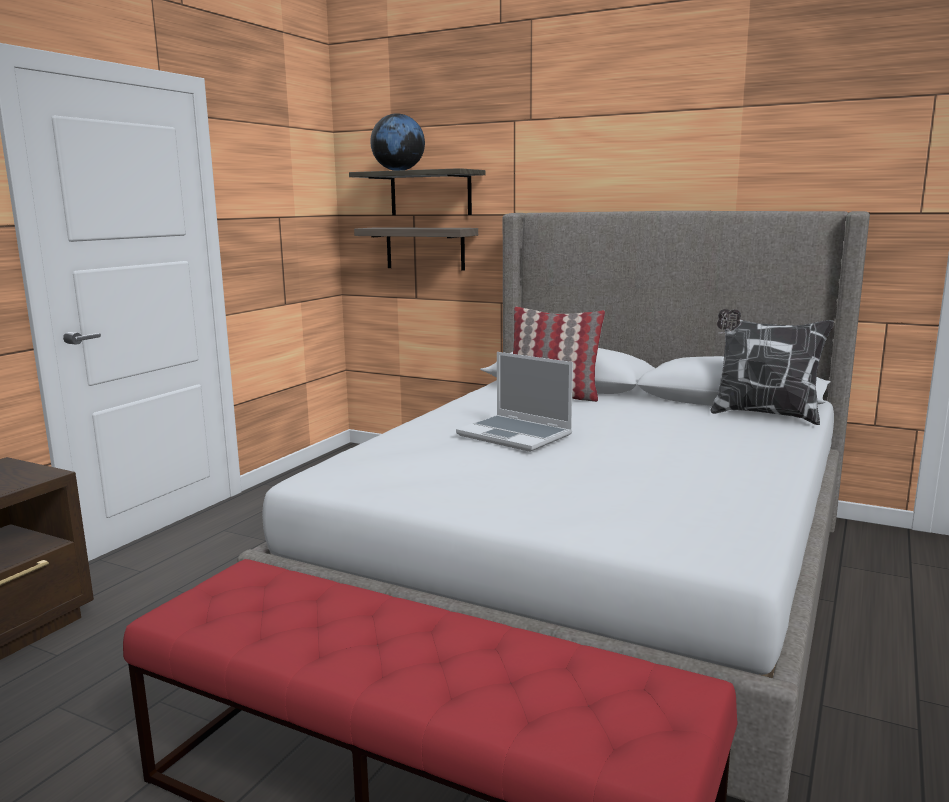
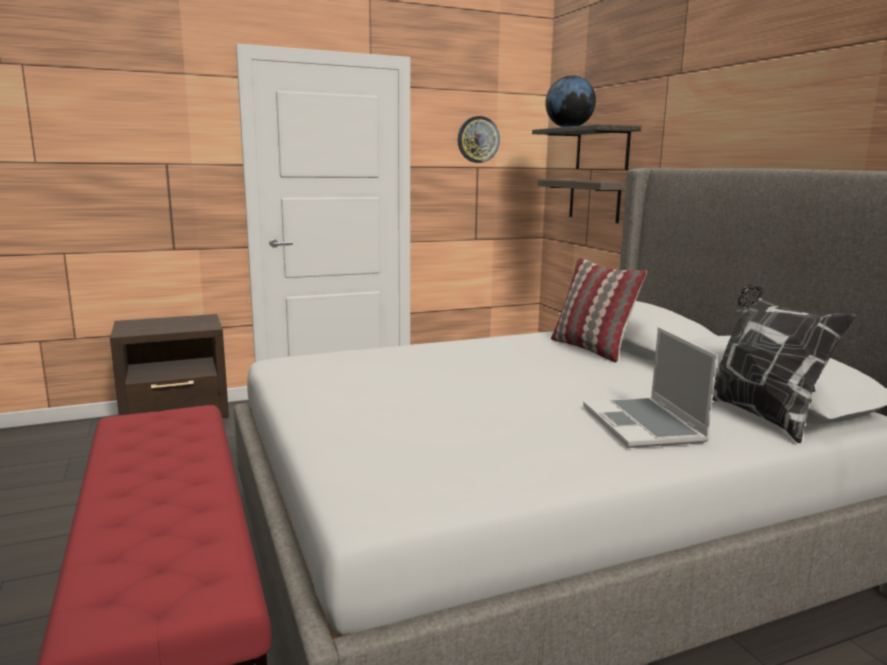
camera: 40 degrees right, 0 degrees up
(278, 183) = (478, 139): none -> wall clock
(516, 435) = (464, 369): laptop -> laptop (644, 425)

